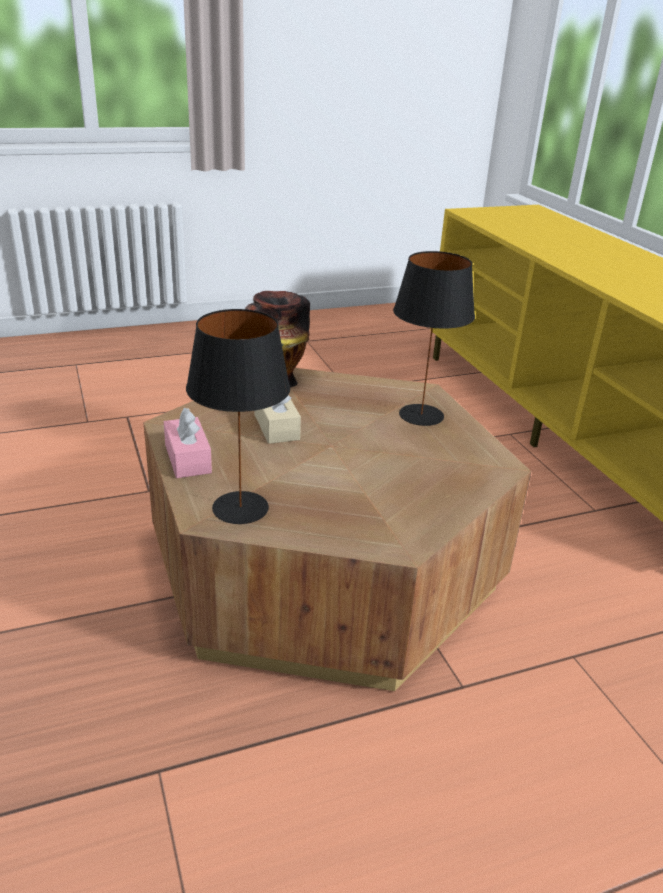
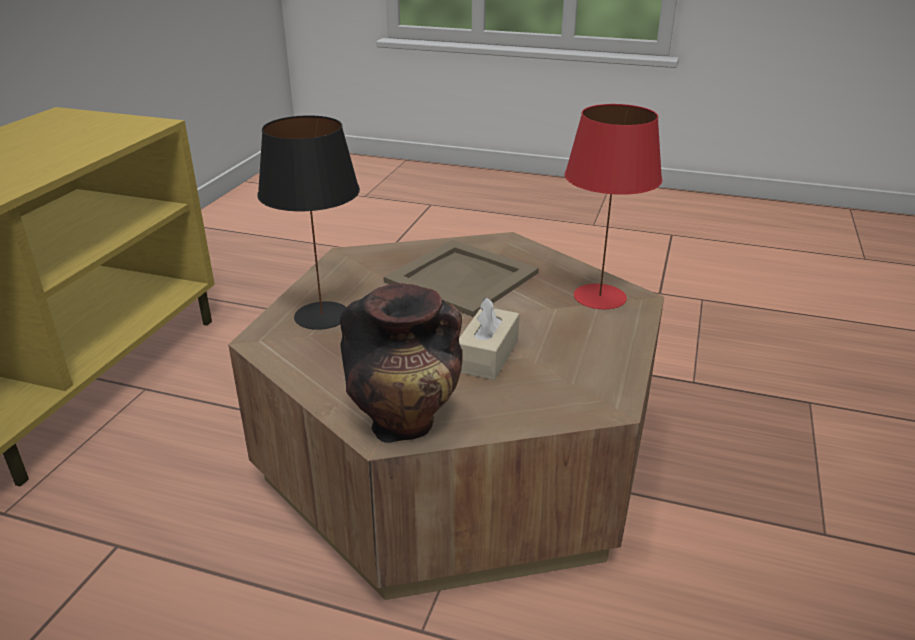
camera: 140 degrees left, 0 degrees up
(188, 459) = (615, 353): pink tissue box -> none
(241, 508) = (599, 296): black table lamp -> red table lamp
(381, 481) = (460, 277): none -> beige tray

